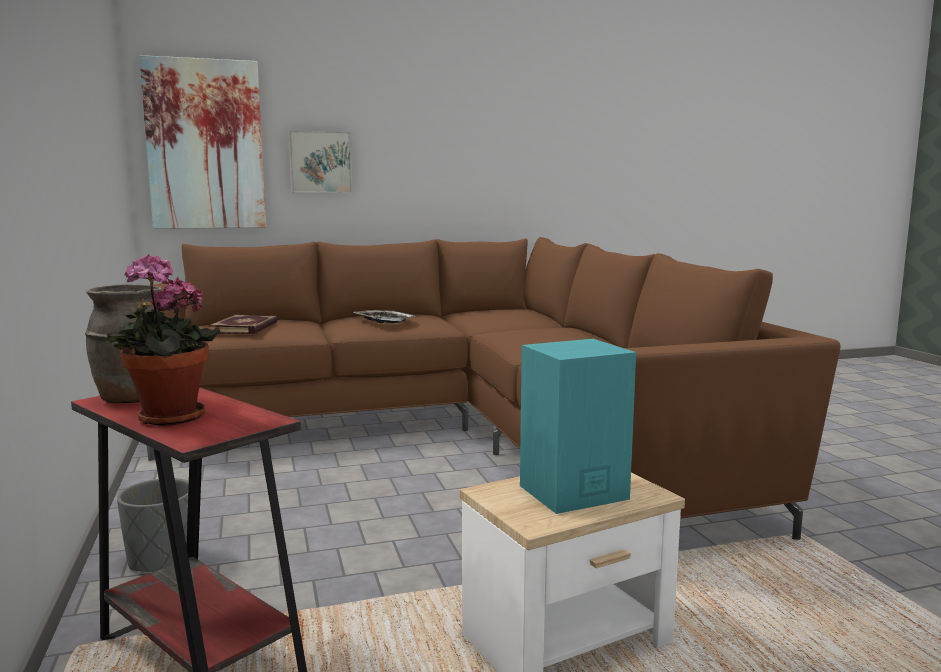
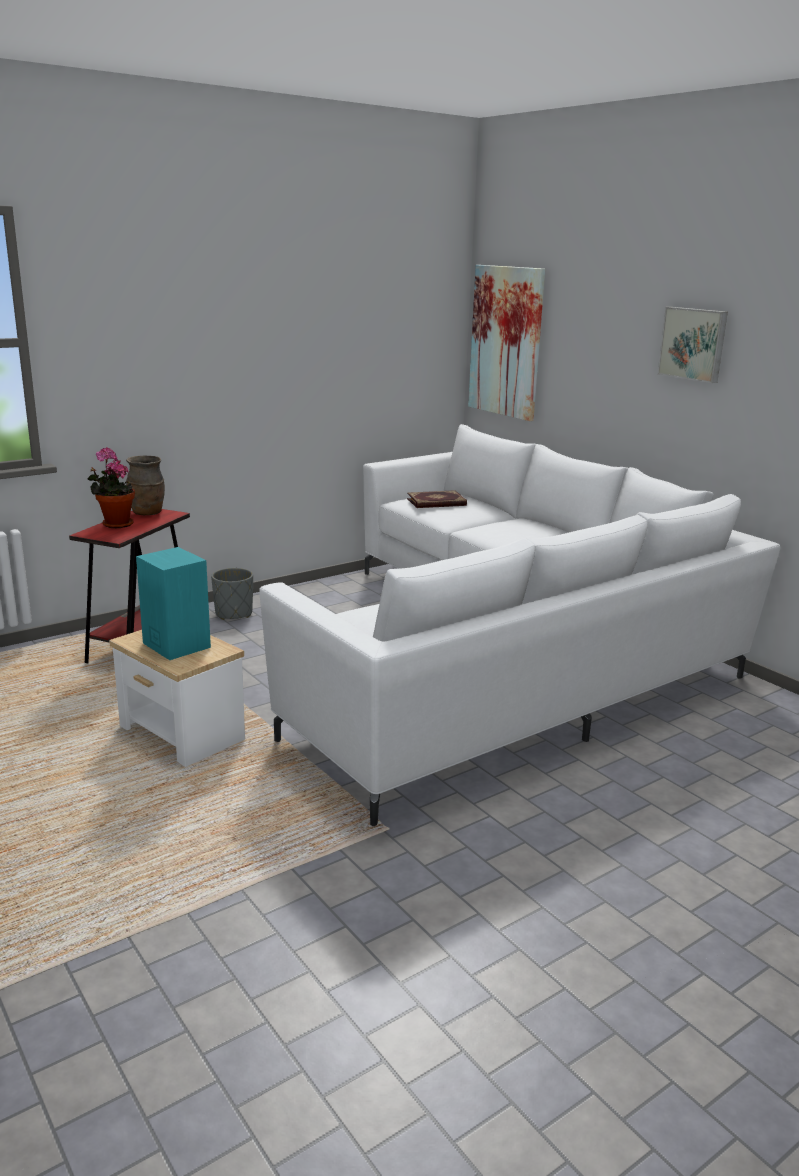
camera: 70 degrees right, 10 degrees up
(320, 162) = (576, 367): picture -> picture (693, 344)
(383, 321) = (514, 531): tray -> none
(460, 435) = (510, 657): brown sofa -> white sofa

